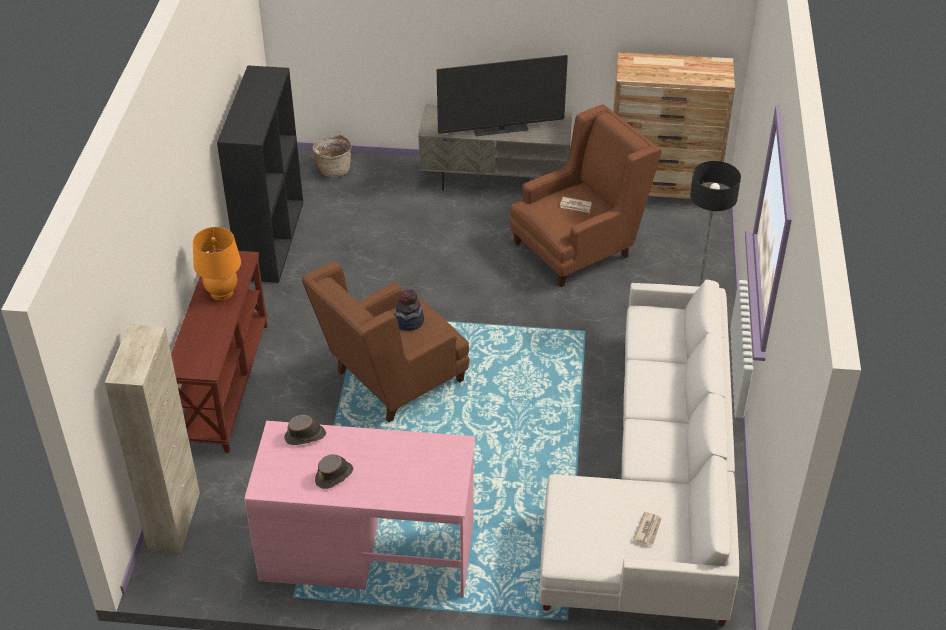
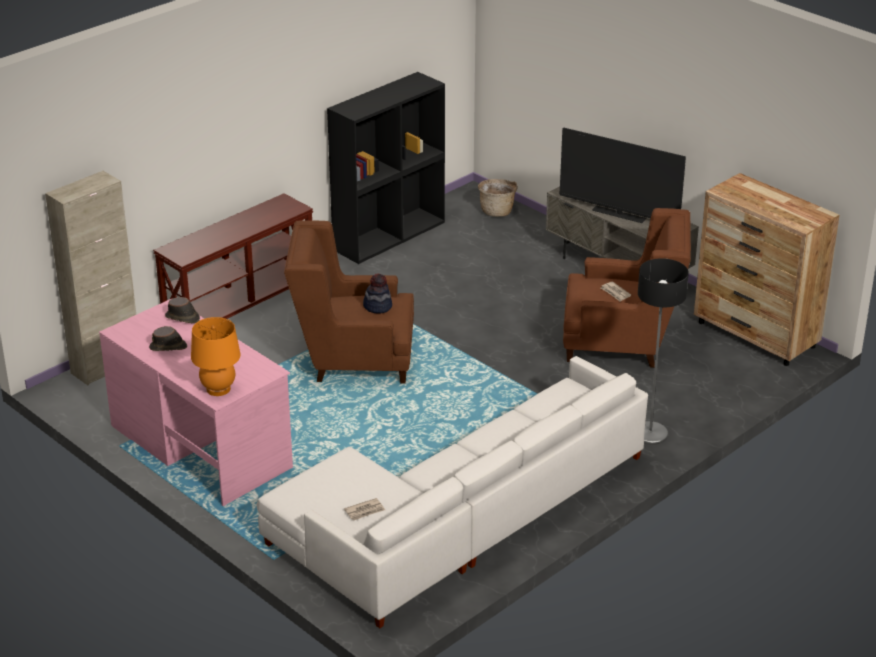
camera: 40 degrees right, 10 degrees down
(222, 292) = (255, 221): orange table lamp -> orange table lamp (218, 389)

